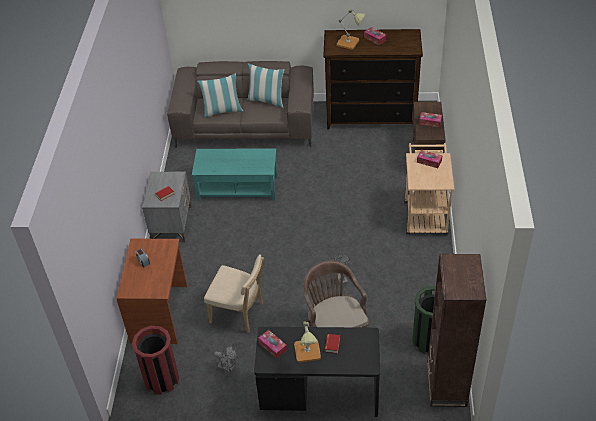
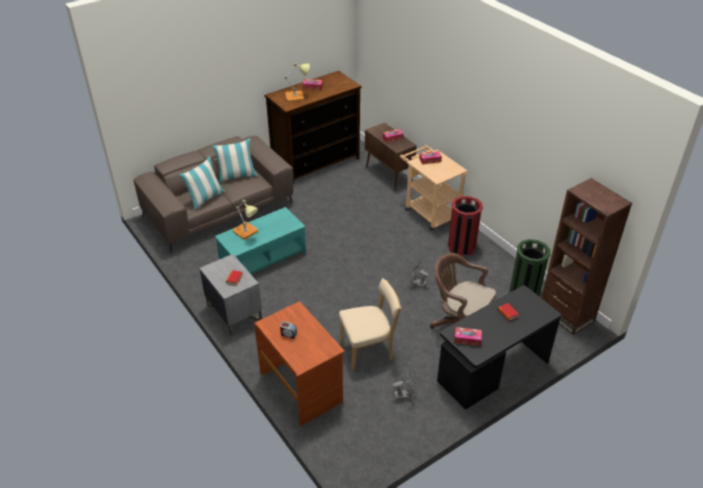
camera: 40 degrees left, 5 degrees down
(161, 379) = (360, 437): red trash can -> red trash can (461, 246)
(308, 354) = (499, 330): table lamp -> table lamp (247, 232)

